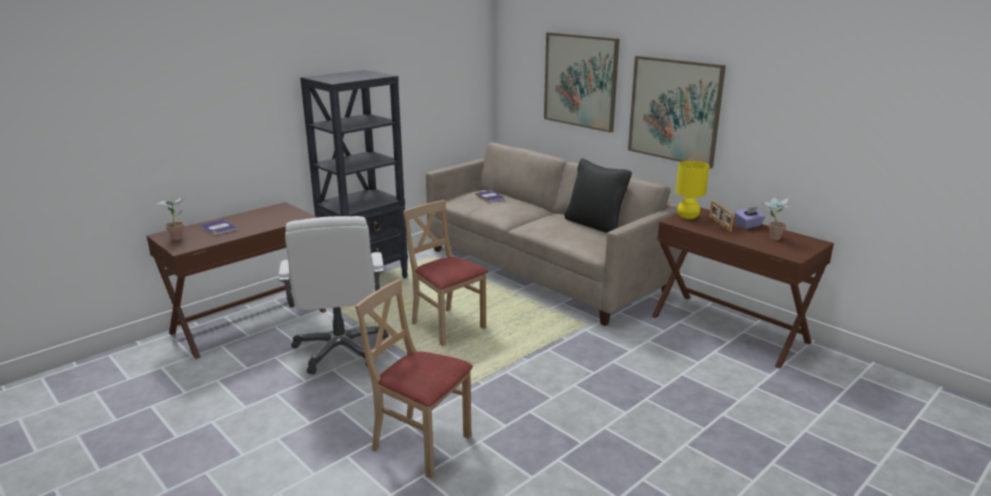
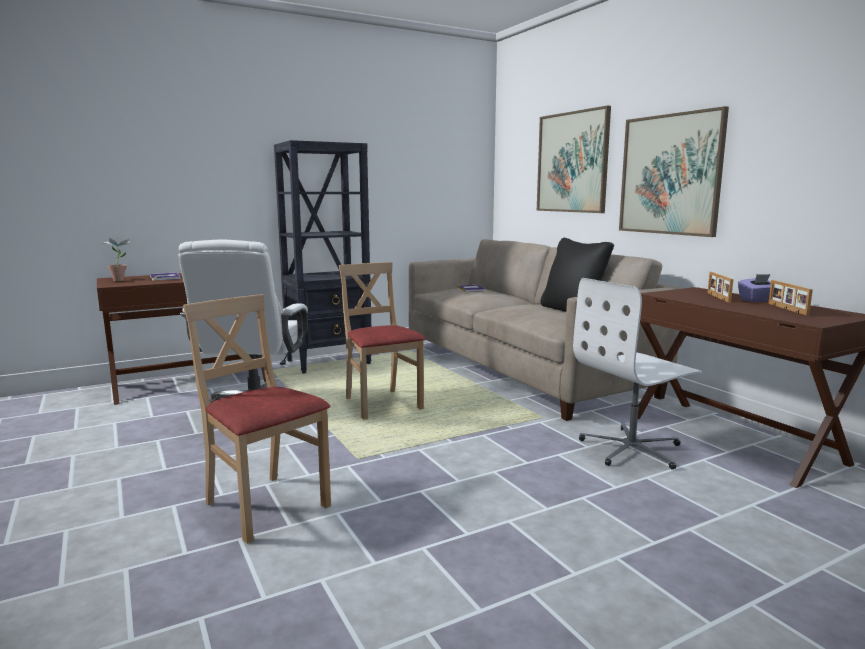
camera: 15 degrees right, 10 degrees down
(663, 348) = (632, 449): none -> white office chair
(688, 217) = (678, 292): yellow table lamp -> none
(771, 238) = (786, 309): potted plant -> picture frame

